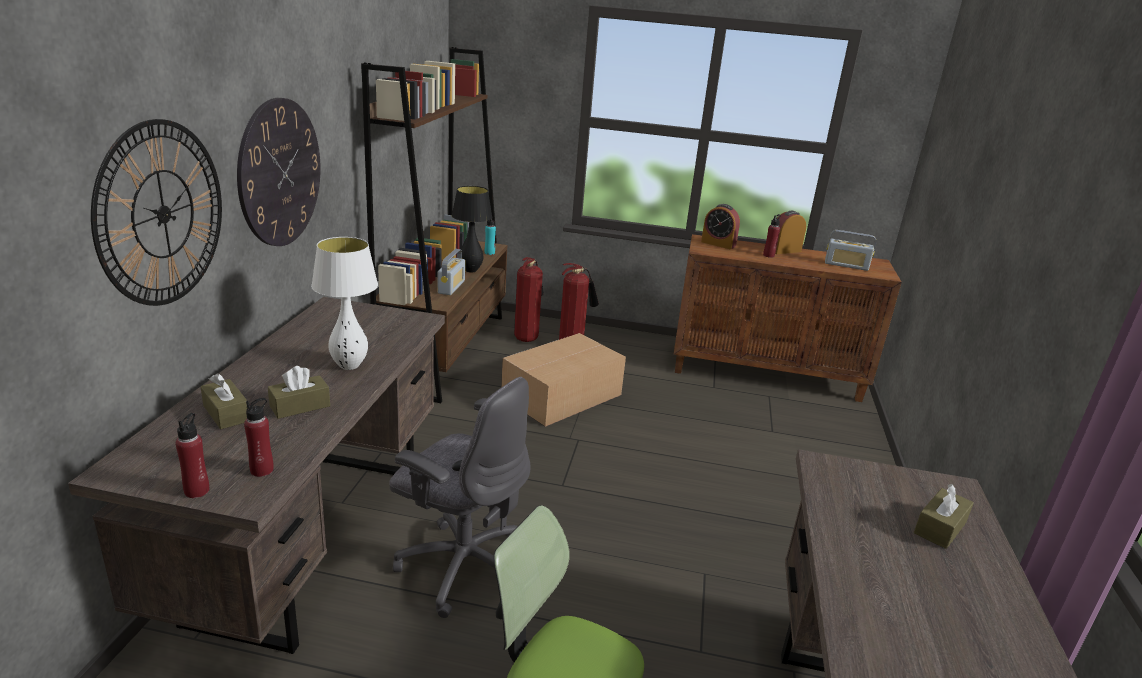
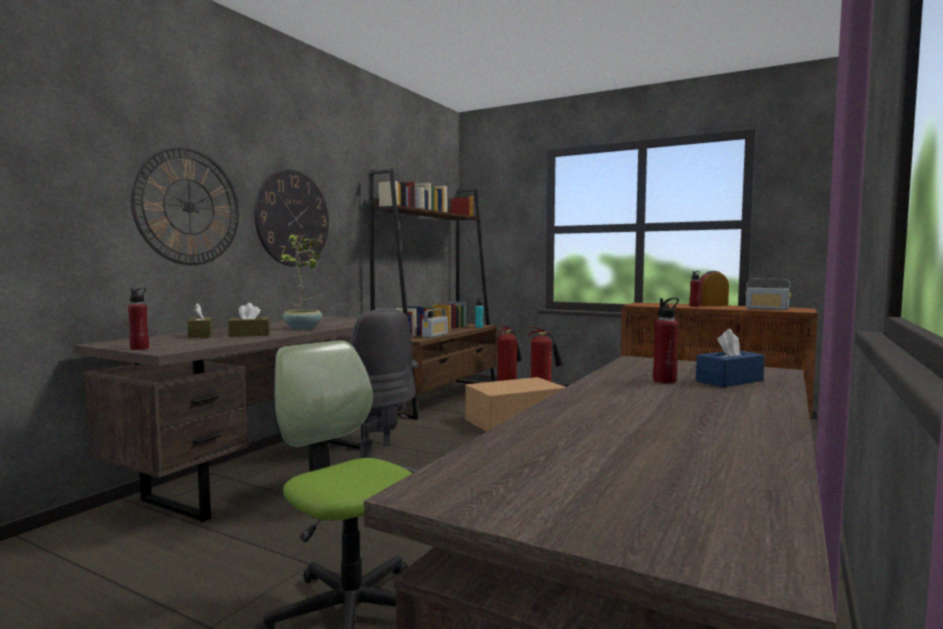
camera: 20 degrees right, 20 degrees down
(262, 470) = (190, 346): red bottle -> red bottle (664, 381)
(349, 366) = (304, 328): white table lamp -> potted plant
(470, 270) = (457, 331): black table lamp -> none
(718, 244) = (653, 304): alarm clock -> none
(940, 528) = (729, 381): brown tissue box -> blue tissue box

